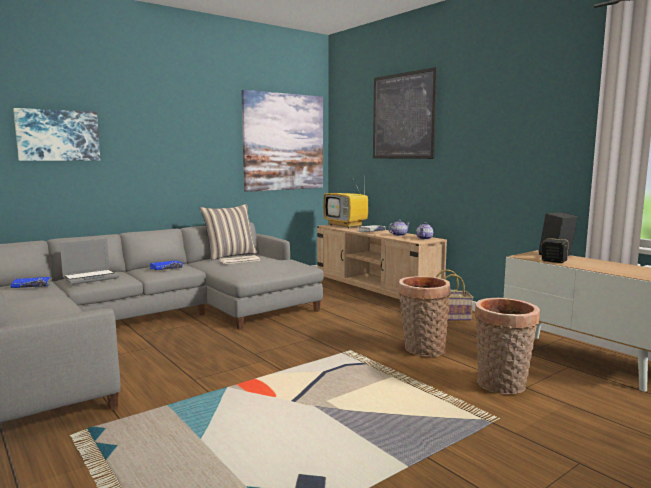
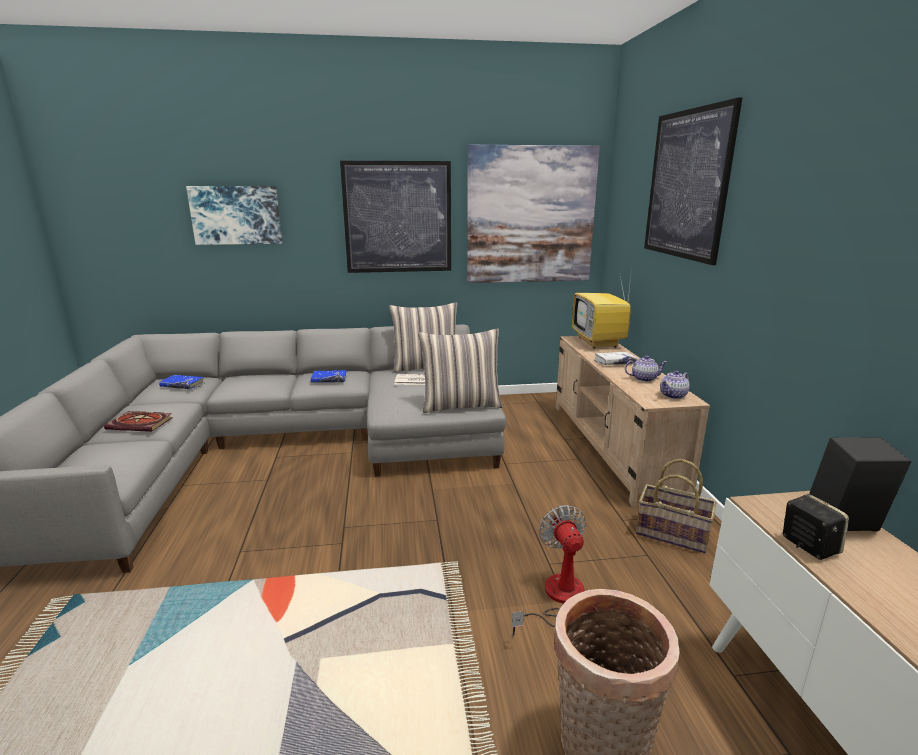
camera: 30 degrees right, 10 degrees up
(43, 307) = (142, 423): none -> book
(91, 278) = (245, 382): laptop -> none
(193, 141) = (398, 217): none -> picture
(288, 268) = (461, 405): none -> pillow
(422, 350) = (556, 598): basket -> fan

